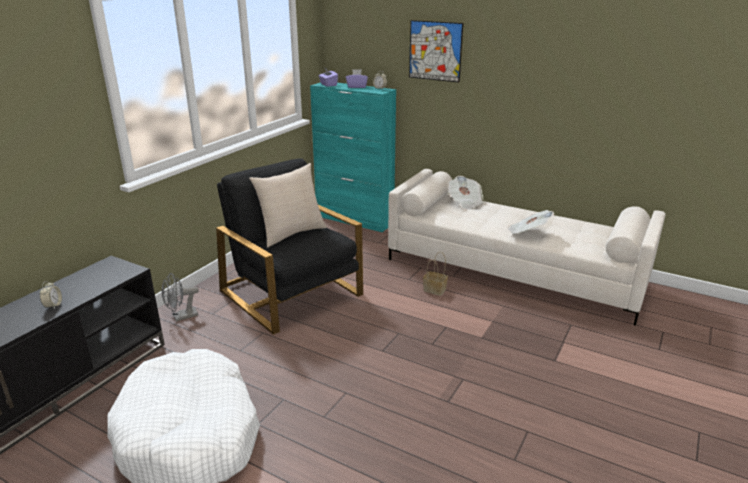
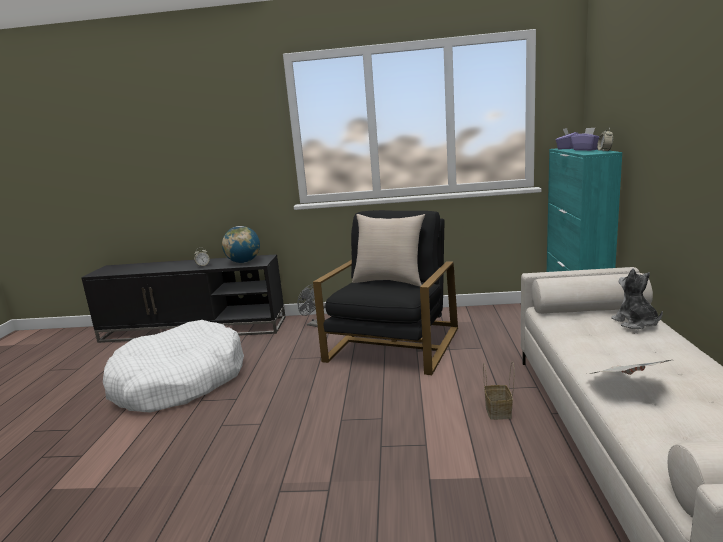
camera: 65 degrees right, 10 degrees down
(102, 278) = (243, 262): none -> globe
(435, 51) = (657, 91): picture -> none
(465, 202) = (635, 323): newspaper -> plush toy

